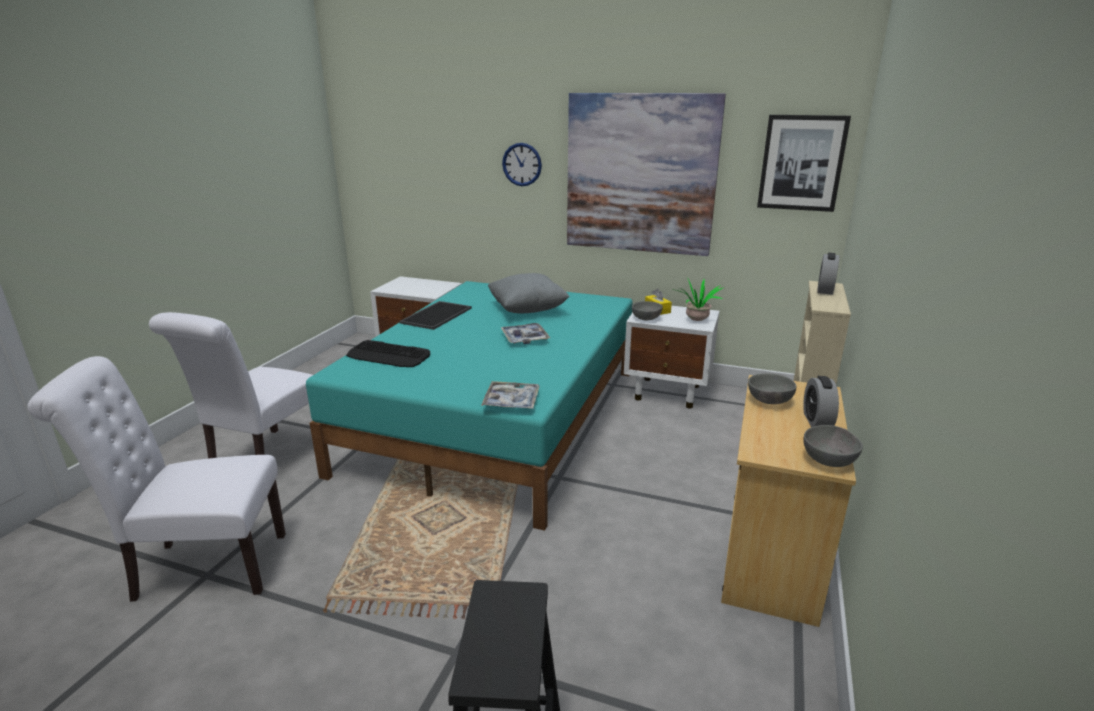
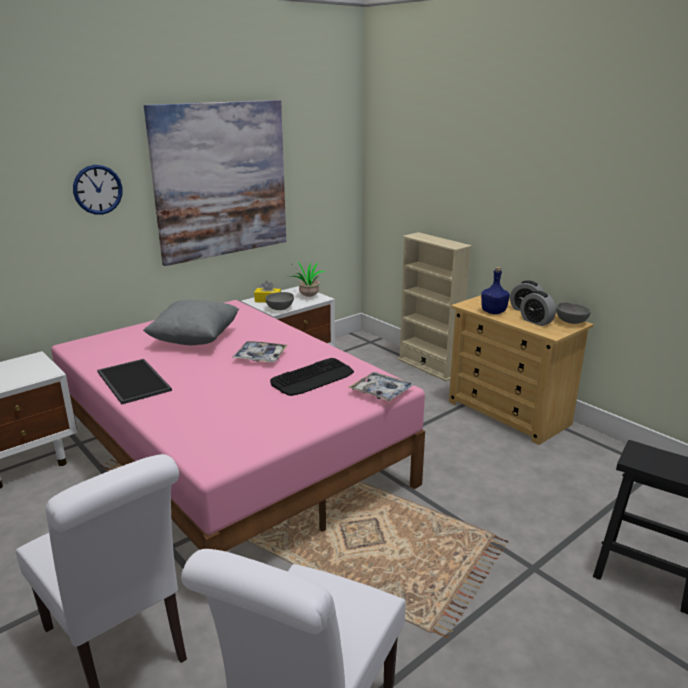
camera: 60 degrees left, 0 degrees up
(388, 355) = (207, 426): keyboard -> keyboard (313, 378)
(498, 418) = (232, 455): turquoise bed -> pink bed
(768, 402) = (493, 312): grey bowl -> blue bottle
(801, 163) = (332, 152): picture -> none
(825, 290) = (426, 238): alarm clock -> alarm clock (536, 321)

